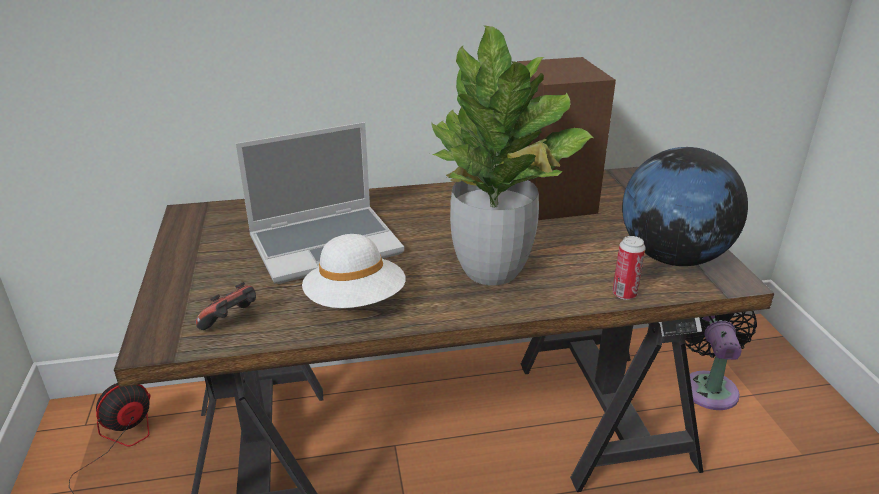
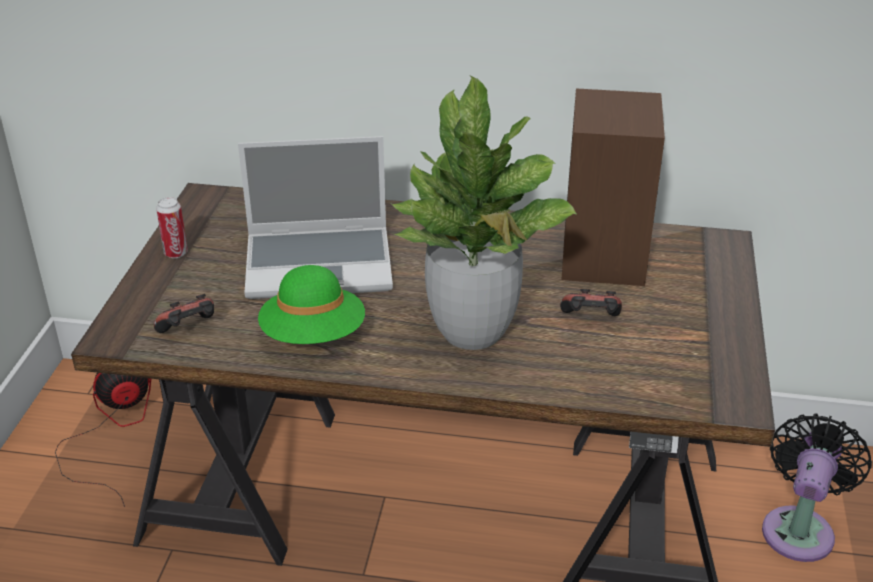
camera: 20 degrees right, 5 degrees up
(356, 302) = (314, 336): white hat -> green hat
(577, 244) = (590, 320): none -> game controller
(624, 294) = (597, 391): can -> can (176, 253)
(672, 257) = (689, 360): globe -> none

